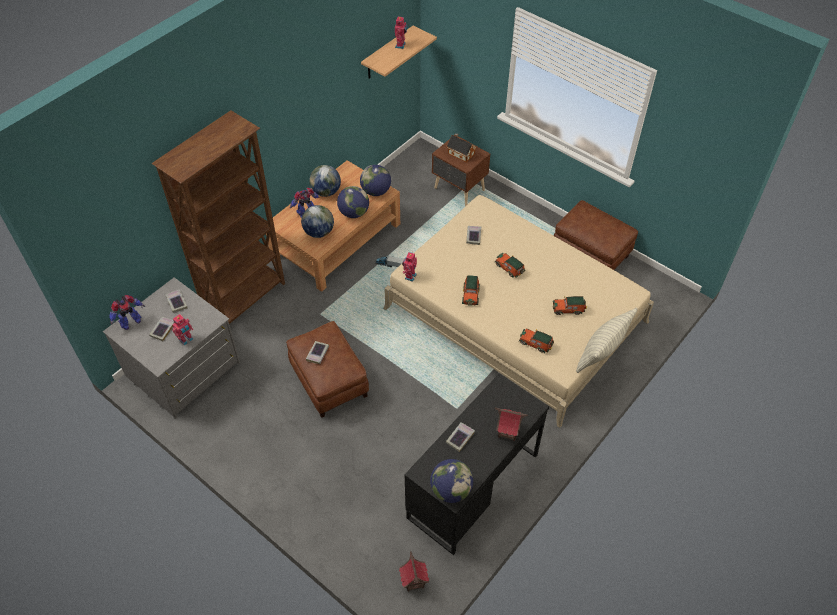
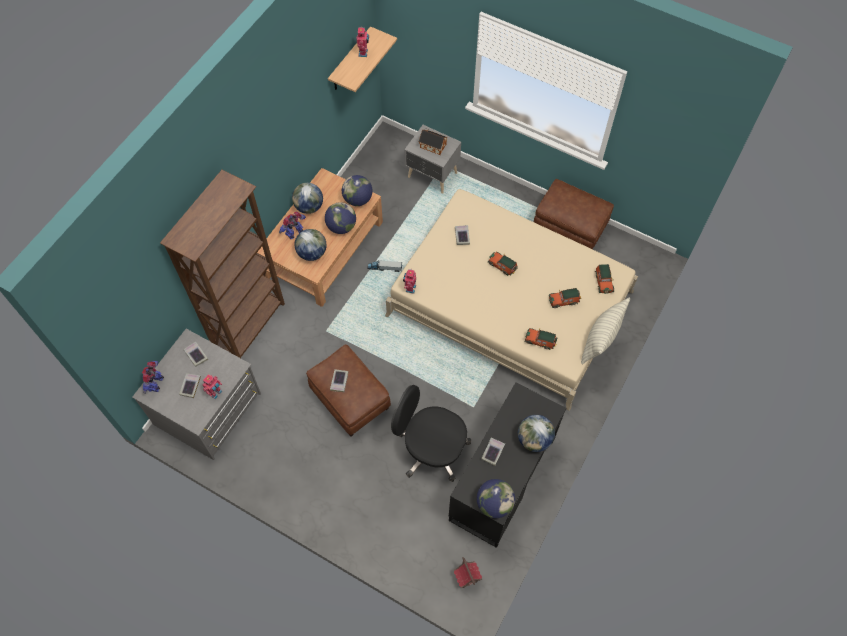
camera: 10 degrees left, 10 degrees up
(130, 322) = (156, 383): toy robot -> toy robot turned 150 degrees clockwise
(403, 442) = (431, 448): none -> black office chair
(459, 190) = (432, 176): brown nightstand -> grey nightstand
(470, 294) = (471, 298): toy car -> toy car (603, 281)
(508, 432) = (534, 439): toy house -> globe

